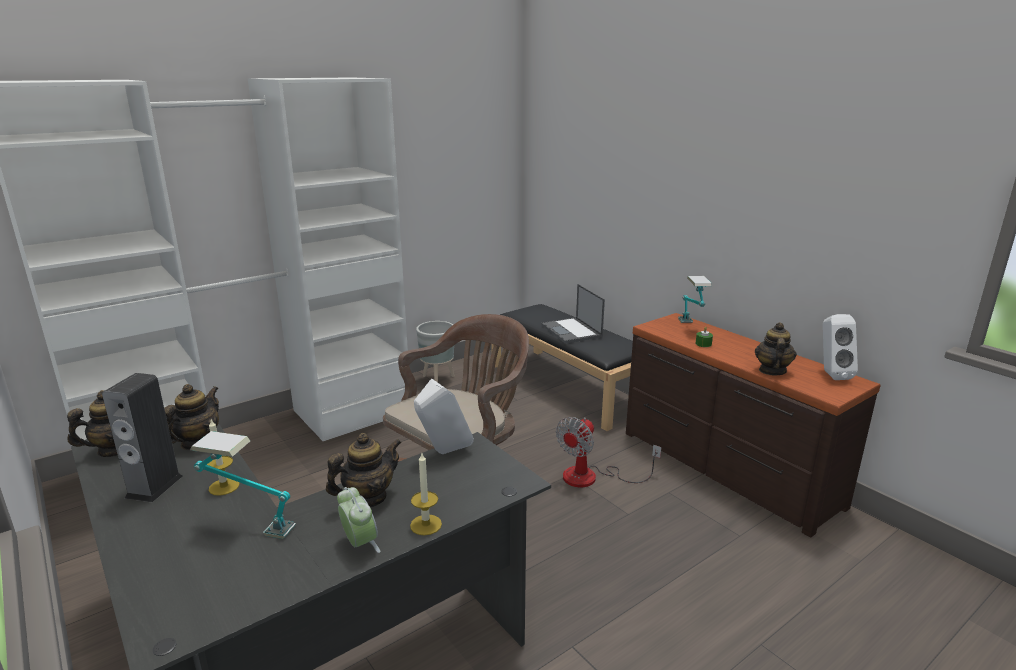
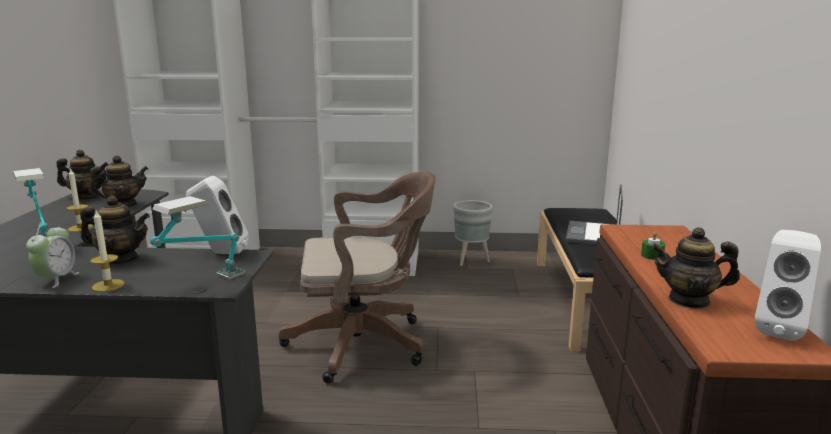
camera: 40 degrees right, 5 degrees down
(154, 486) = (58, 217): speaker -> none
(592, 477) = (492, 382): fan -> none
(691, 328) = (670, 240): table lamp -> table lamp (203, 284)
(772, 371) = (689, 300): teapot -> teapot turned 135 degrees counterclockwise

